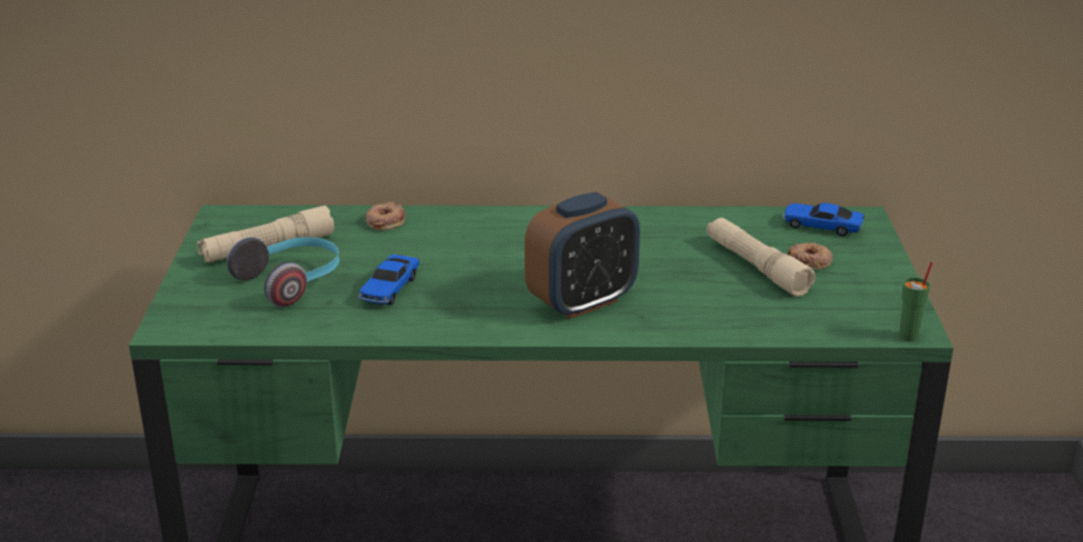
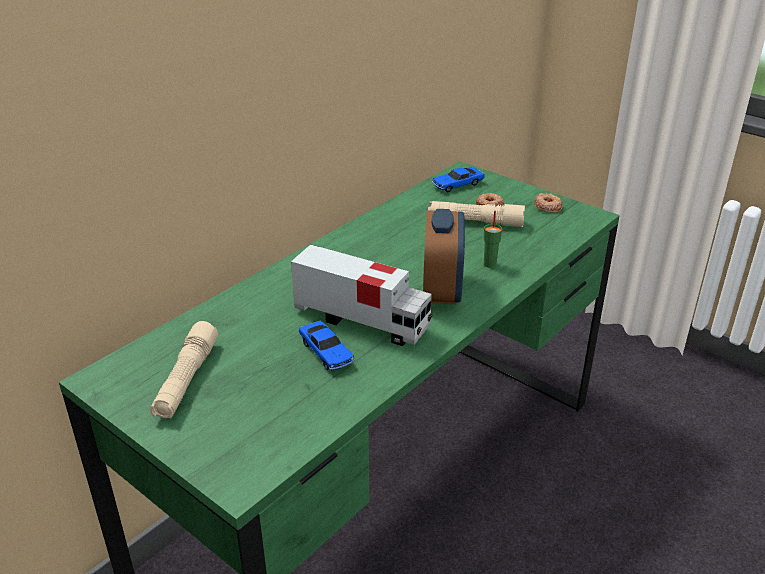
camera: 50 degrees left, 5 degrees up
(292, 282) = (256, 390): headphones -> none
(385, 221) = (228, 312): donut -> donut (547, 206)
(464, 284) = (362, 321): none -> toy truck
(909, 336) = (597, 219): green cup -> green cup (490, 264)

